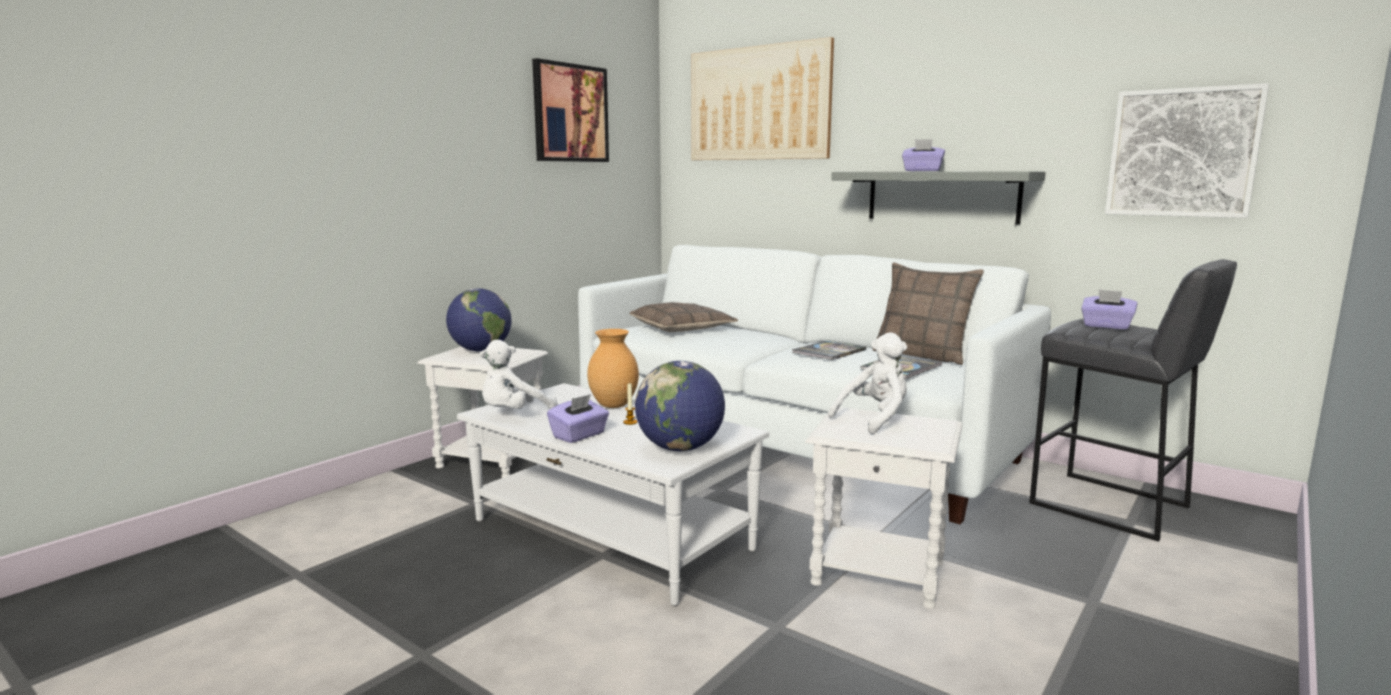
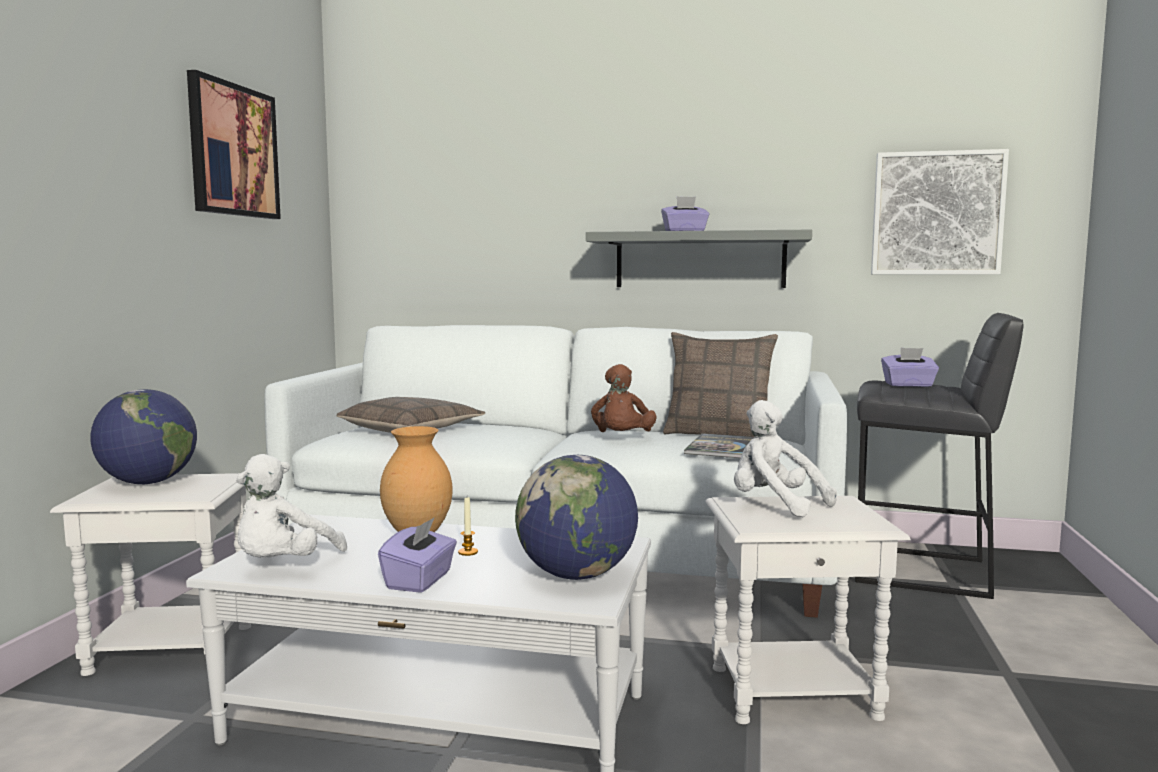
camera: 25 degrees left, 5 degrees down
(759, 103) = (469, 154): picture -> none
(829, 351) = (622, 439): book -> brown plush toy
(874, 419) = (774, 505): white plush toy -> white plush toy turned 75 degrees counterclockwise

